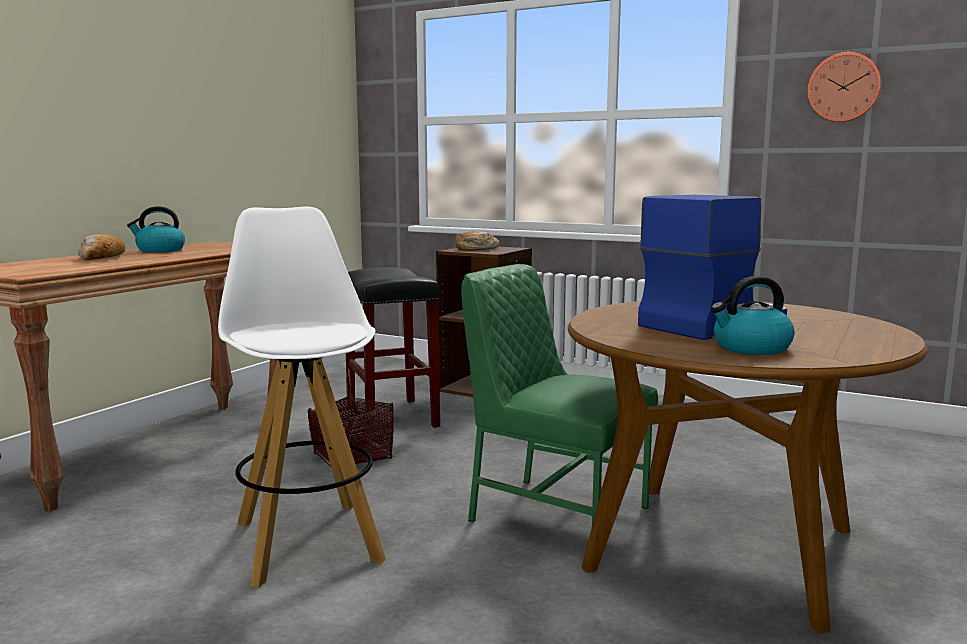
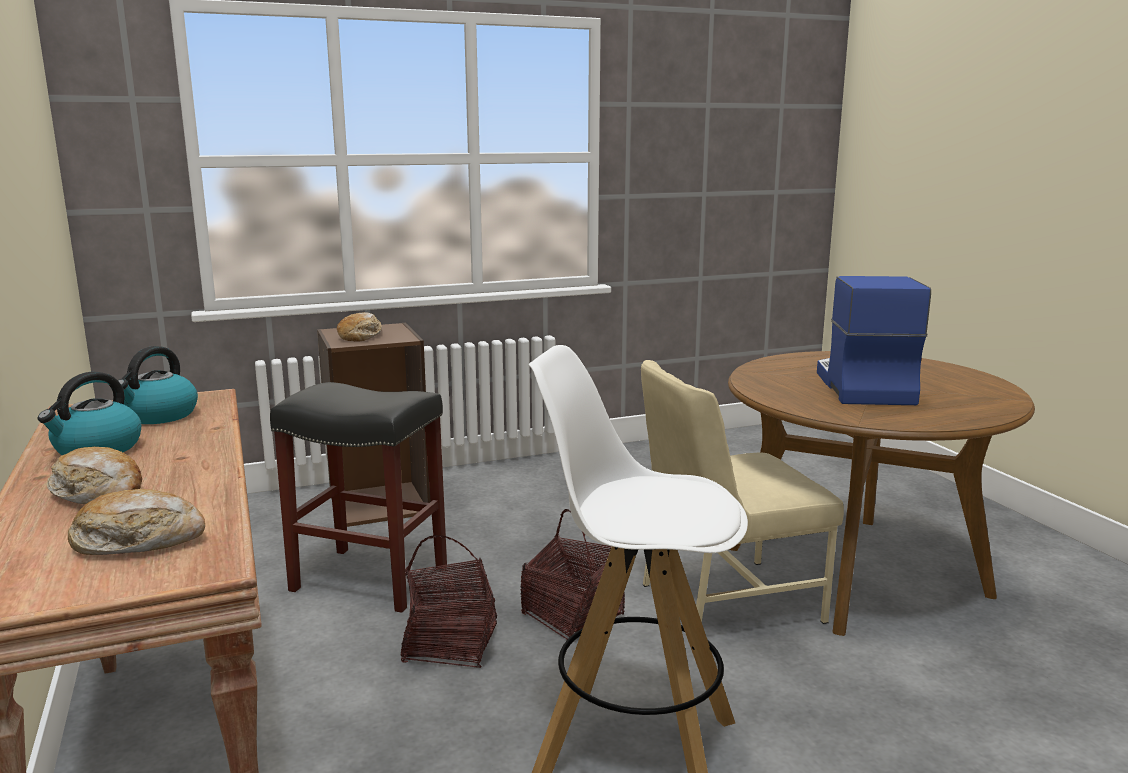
camera: 50 degrees left, 5 degrees up
(48, 267) = (139, 540): none -> bread
(443, 474) = (572, 615): none -> basket
(555, 514) = (726, 601): green chair -> beige chair
(751, 348) = (958, 404): kettle -> kettle (158, 416)
(844, 87) = (689, 138): wall clock -> none

